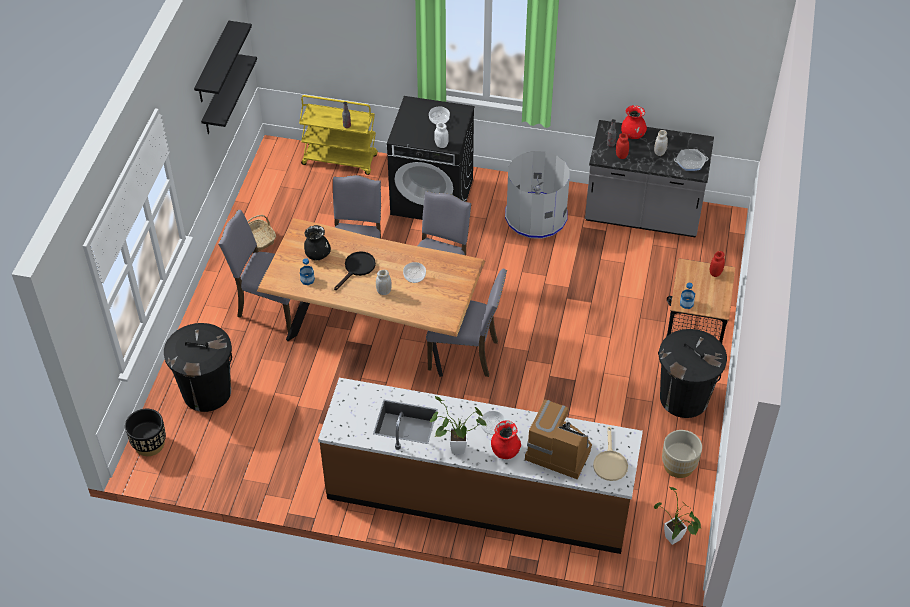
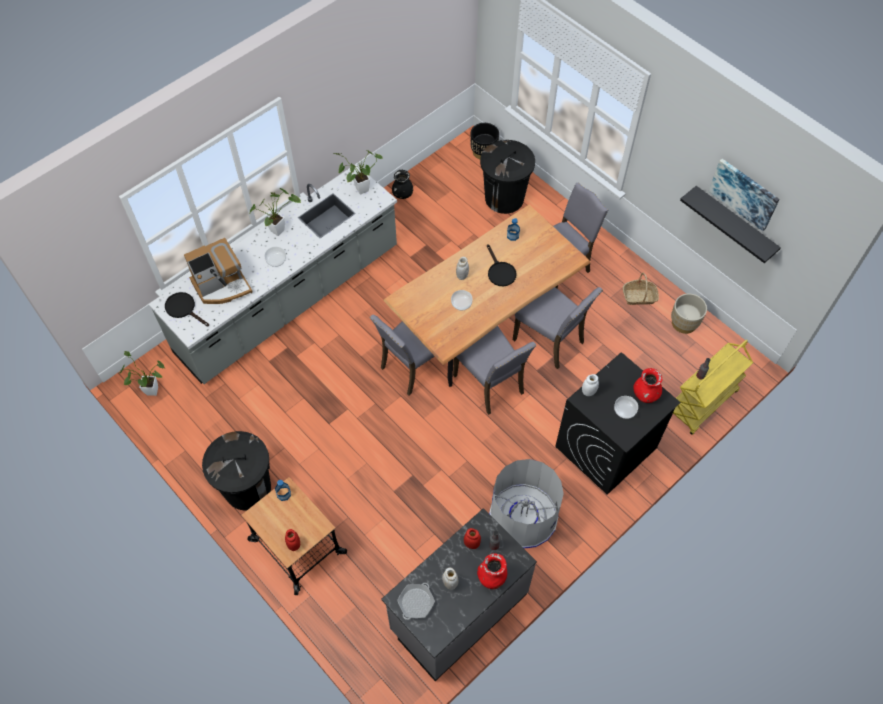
camera: 125 degrees right, 10 degrees up
(213, 63) = (744, 193): black shelf -> picture
(317, 255) = (534, 255): black vase -> black vase (402, 194)
(352, 413) = (359, 190): none -> potted plant
(479, 495) = (289, 300): brown counter -> grey counter
(505, 451) = (251, 255): red vase -> red vase (645, 394)
(609, 462) = (184, 308): beige frying pan -> black frying pan
(678, 465) = (199, 438): beige planter -> beige planter (684, 323)

